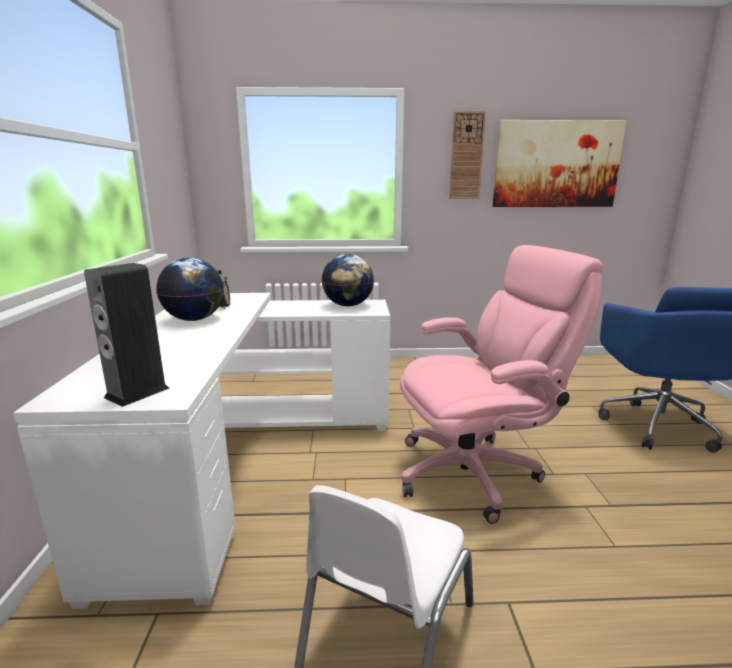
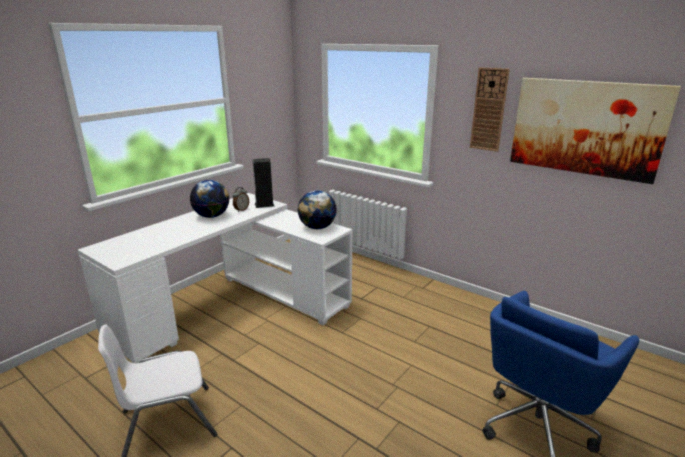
camera: 40 degrees right, 5 degrees up
(137, 393) = (116, 255): speaker -> speaker (264, 205)
(476, 472) = (330, 379): pink office chair -> none

